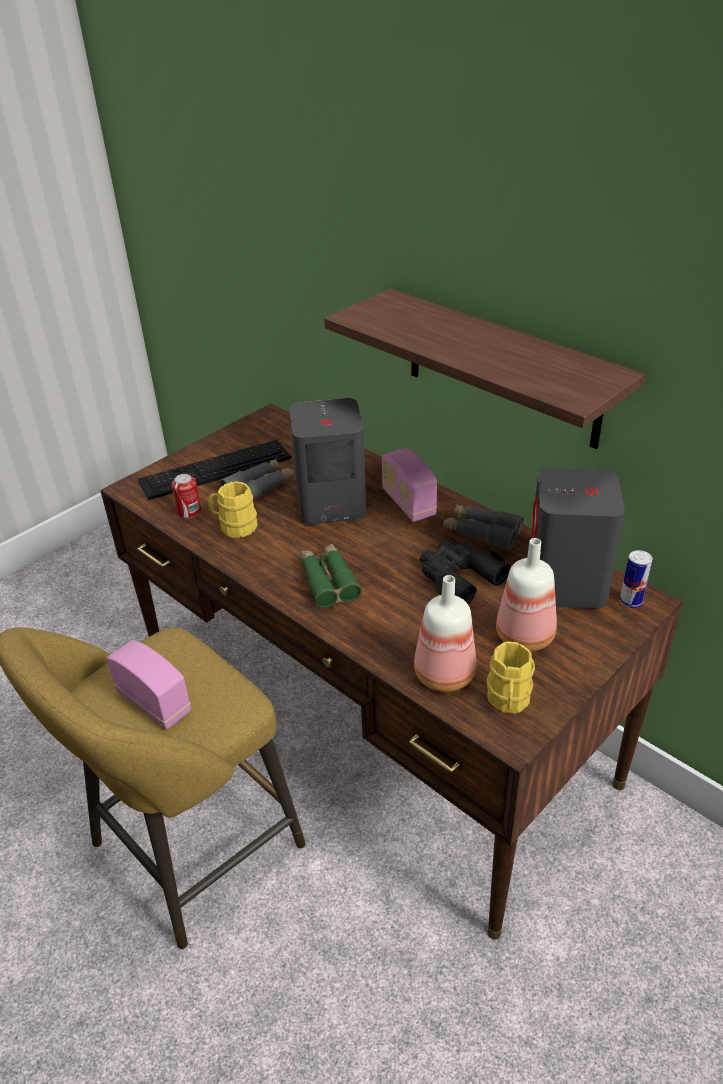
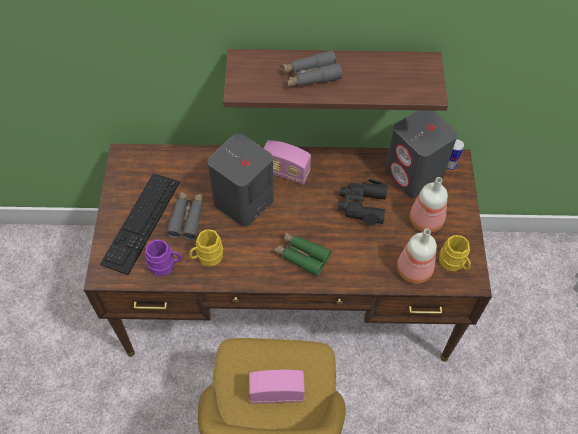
camera: 45 degrees left, 20 degrees up
(189, 511) = (165, 265): can -> purple mug
(481, 532) = (343, 167): grey binoculars -> grey binoculars (310, 76)

